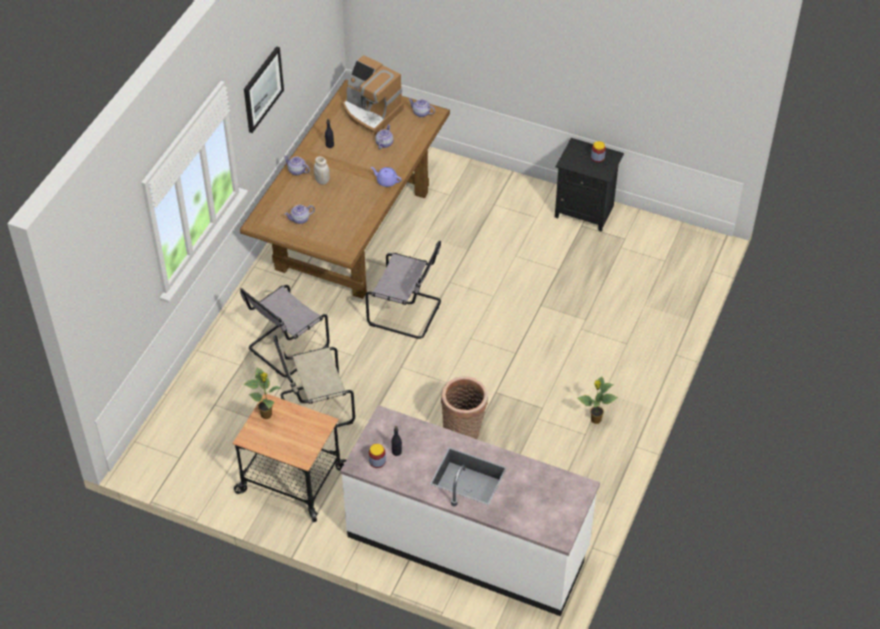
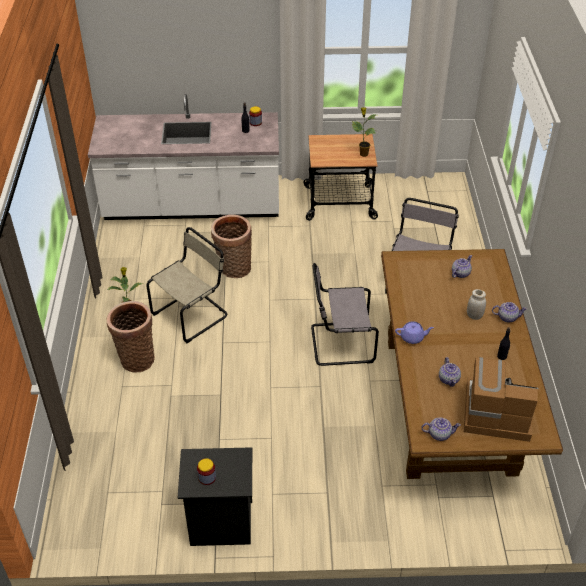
camera: 155 degrees right, 5 degrees down
(262, 89) = (561, 231): picture -> none
(314, 408) = (360, 248): beige chair -> beige chair (192, 314)
(604, 366) = (136, 358): none -> basket

